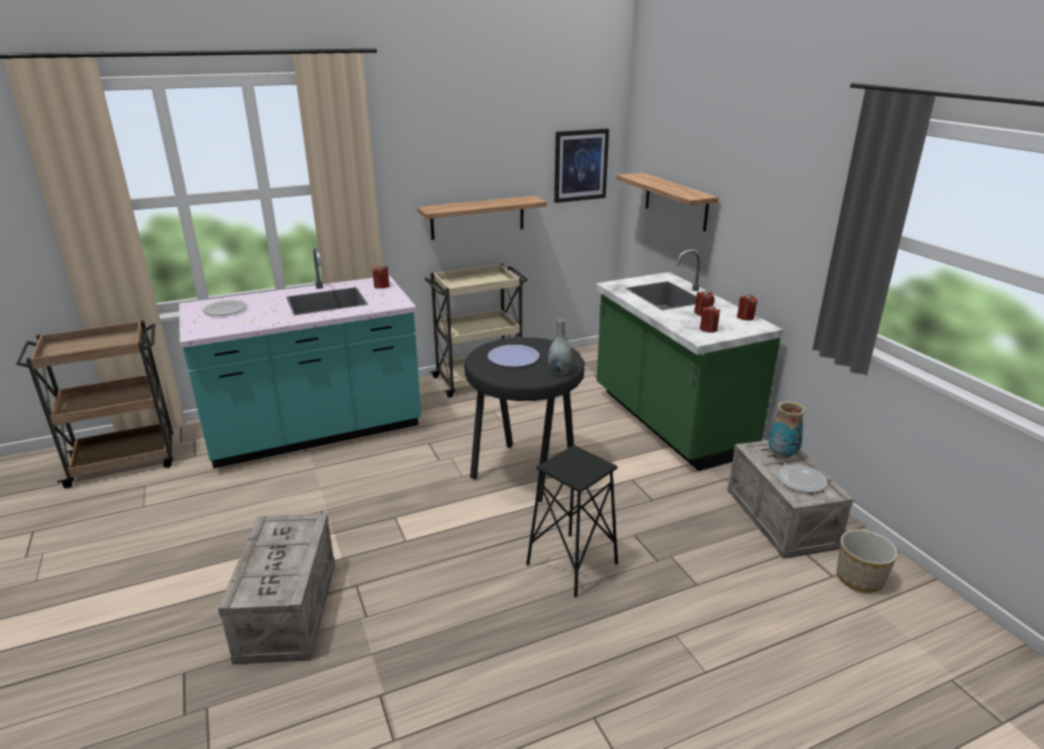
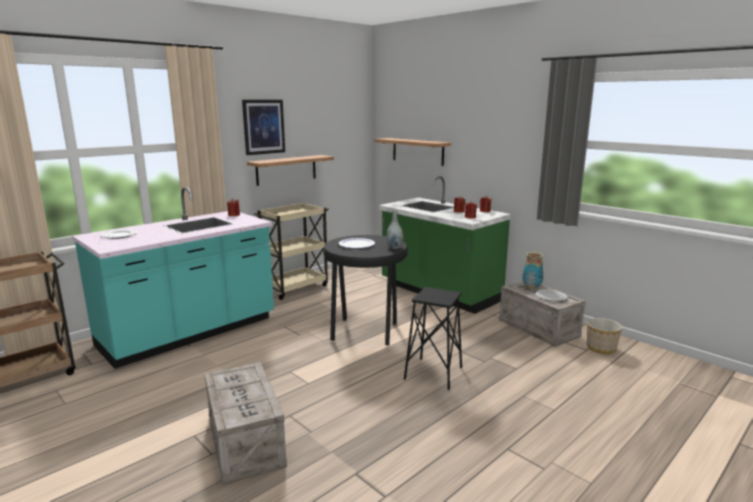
camera: 20 degrees left, 10 degrees down
(580, 165) = (347, 135): picture -> picture (263, 127)

